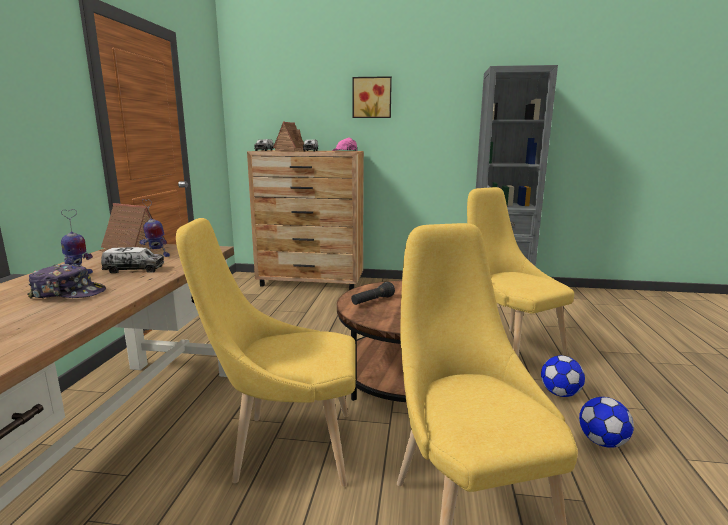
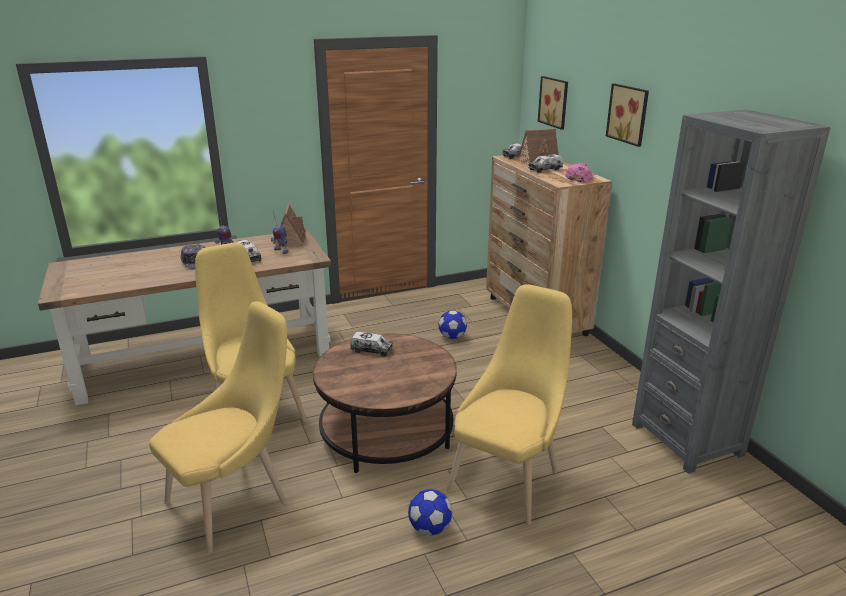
camera: 60 degrees right, 10 degrees up
(277, 104) = (555, 102): none -> picture
(372, 301) = (371, 350): black flashlight -> toy truck
(602, 442) = (358, 563): football -> football (452, 337)

